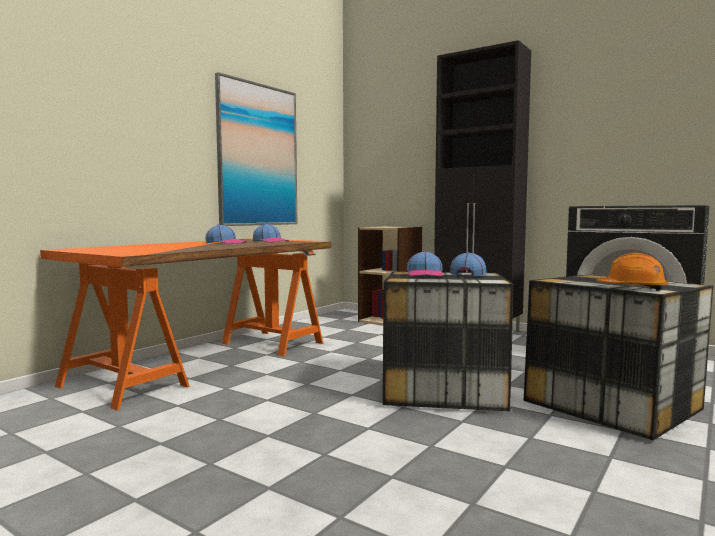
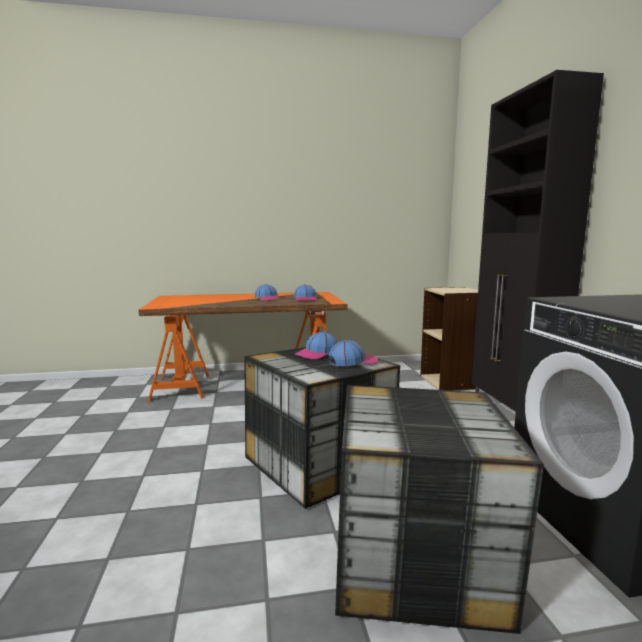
camera: 45 degrees right, 5 degrees up
(258, 155) = (338, 223): picture -> none
(632, 288) = (365, 429): orange hard hat -> none

